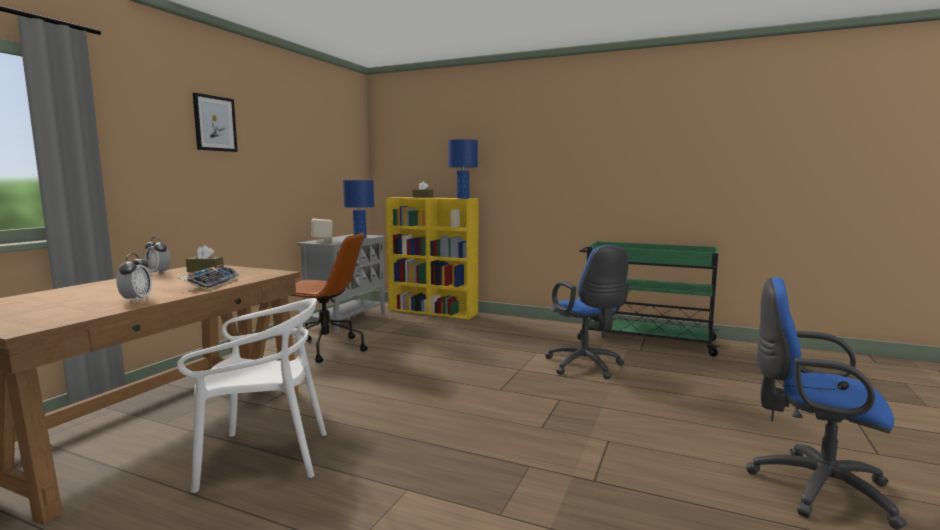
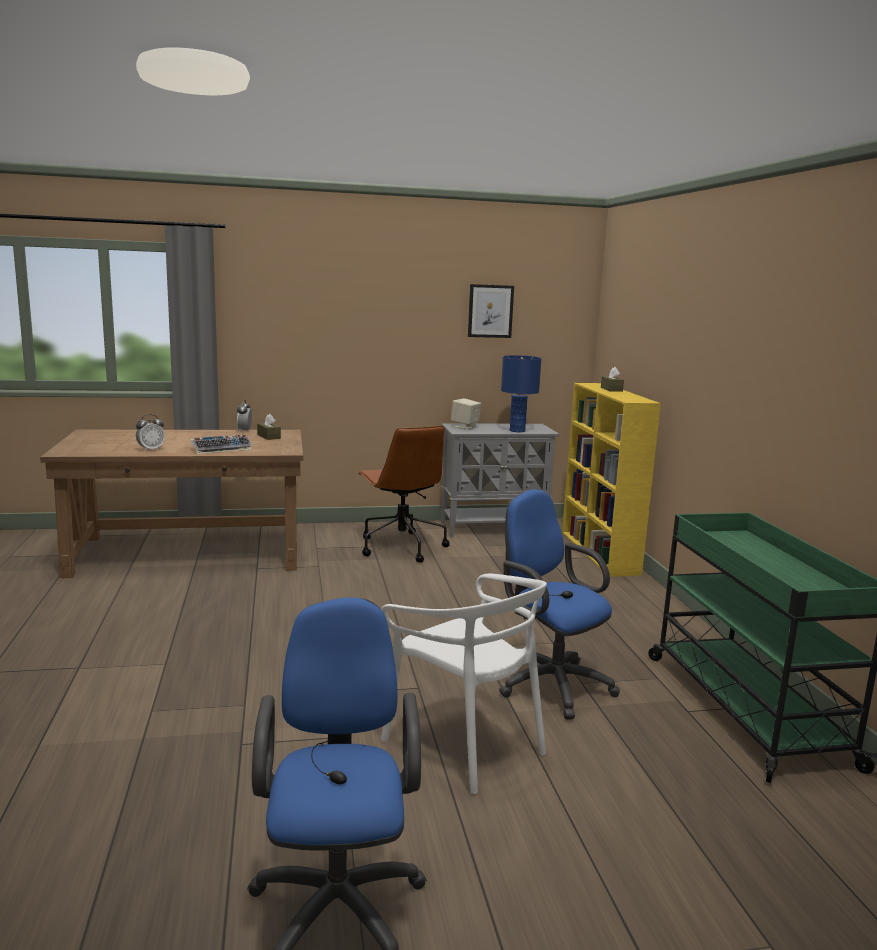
camera: 55 degrees right, 5 degrees up
(215, 123) = (345, 292): picture -> picture (490, 311)
(264, 458) = (174, 600): white chair -> white chair (465, 743)
(463, 198) = (633, 400): blue table lamp -> none
(586, 367) = (549, 683): blue office chair -> blue office chair turned 105 degrees clockwise

